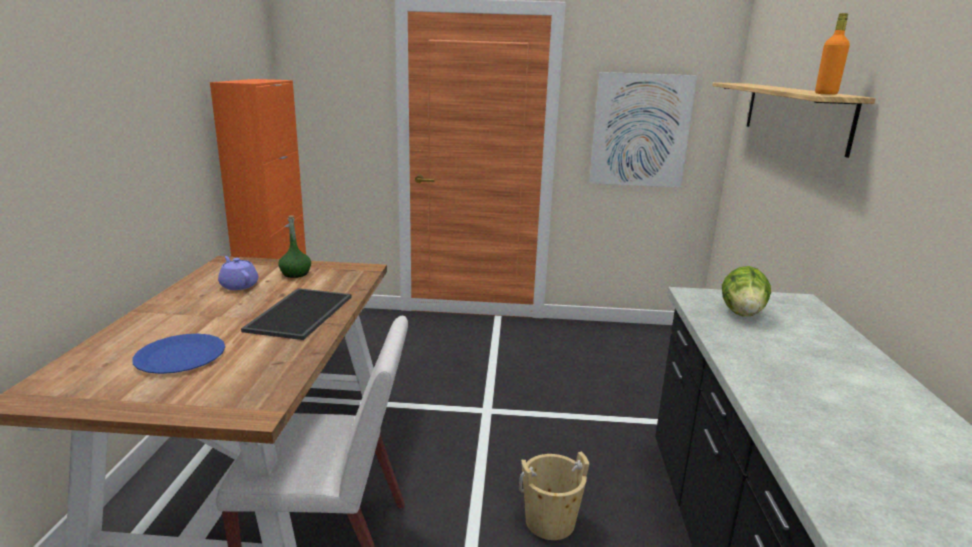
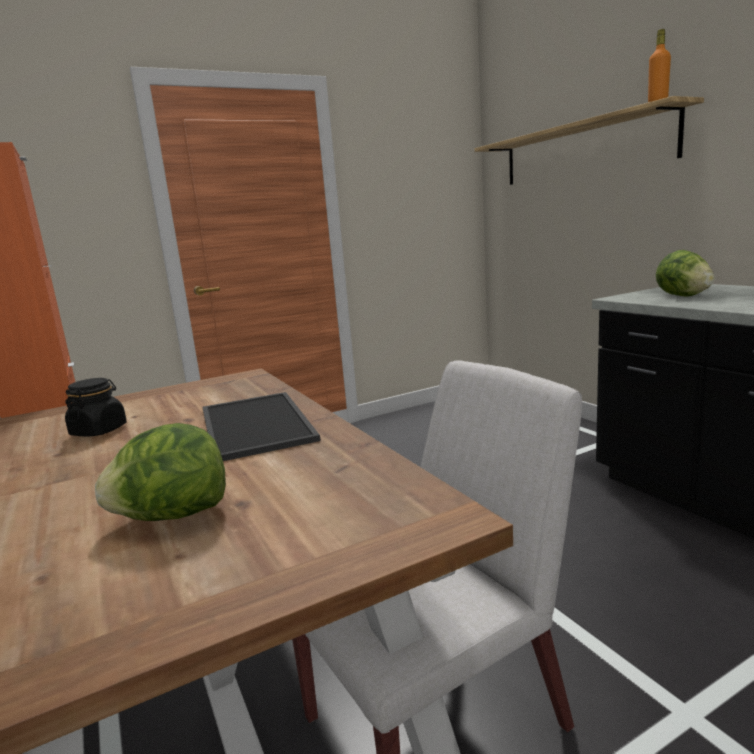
camera: 30 degrees left, 5 degrees down
(180, 356) = (173, 516): blue plate -> lettuce
(239, 285) = (99, 431): purple teapot -> black jar
(295, 274) = (162, 401): green bottle -> none
(550, 521) = (604, 570): beige bucket -> none
(640, 131) = (414, 206): picture -> none

